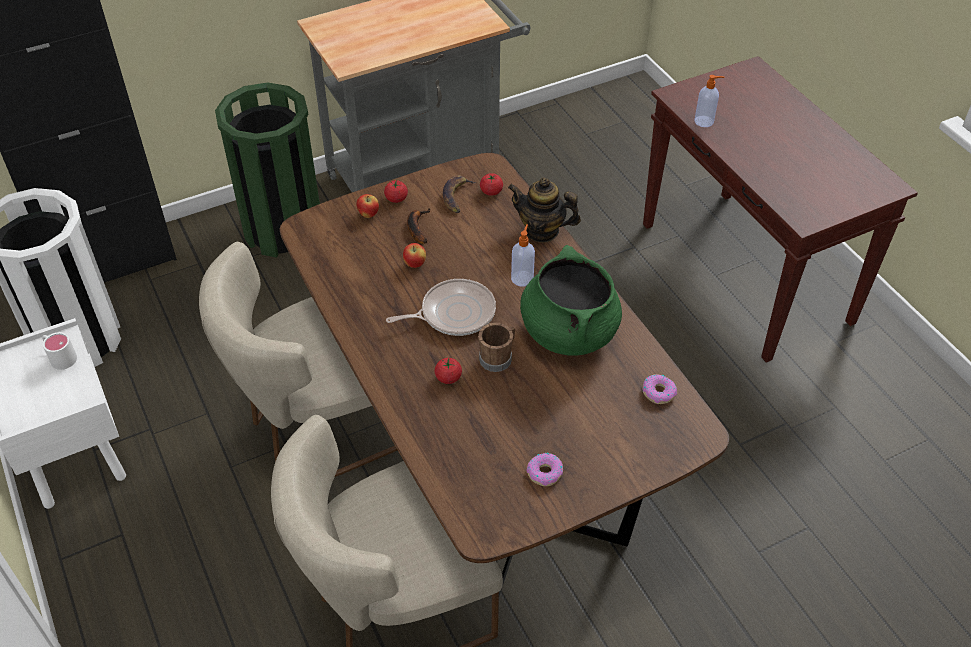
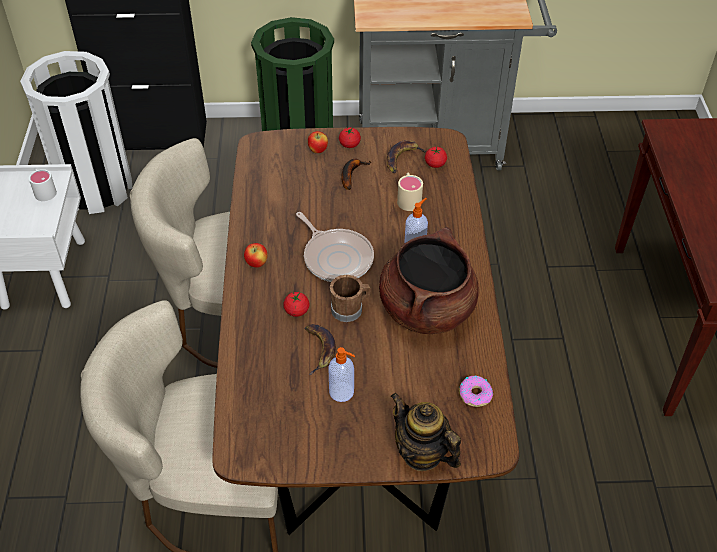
camera: 25 degrees right, 0 degrees up
(415, 264) = (330, 205): apple -> apple (257, 264)
(454, 313) = (336, 257): frying pan -> frying pan turned 45 degrees clockwise
(486, 233) = (408, 198): none -> beige mug
(494, 406) = (320, 350): none -> banana
(542, 231) = (459, 212): teapot -> teapot (422, 453)
(545, 473) = (327, 425): donut -> none
(568, 331) = (426, 309): green cooking pot -> brown cooking pot
(704, 121) = (677, 162): soap dispenser -> soap dispenser (342, 392)

